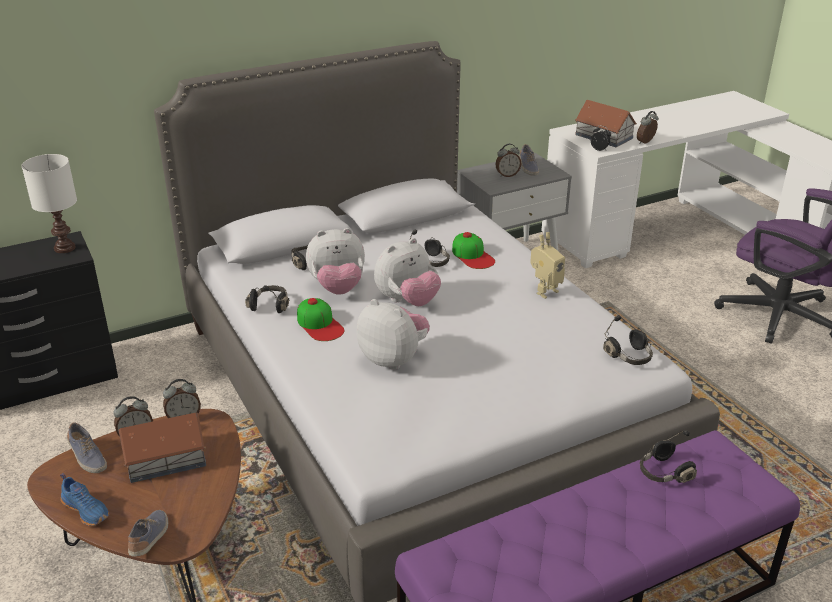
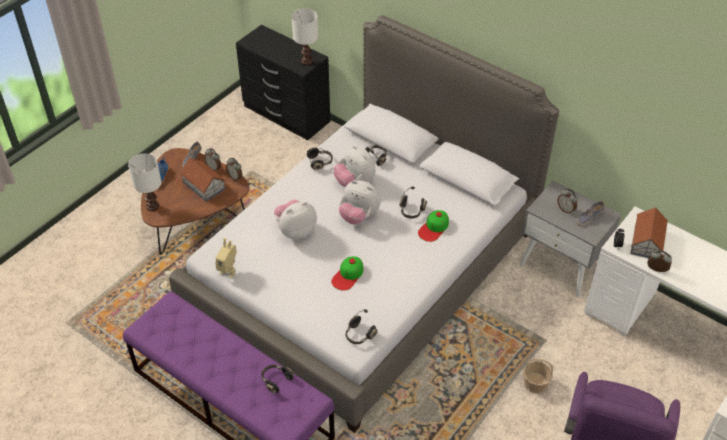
camera: 65 degrees right, 15 degrees up
(150, 539) = (152, 206): shoe -> white table lamp
(320, 324) = (312, 189): cap -> cap (348, 275)
(394, 359) = (295, 230): plush toy -> plush toy turned 135 degrees counterclockwise
(544, 291) = (411, 275): toy robot -> toy robot (229, 271)
(666, 326) = (535, 383): none -> basket

